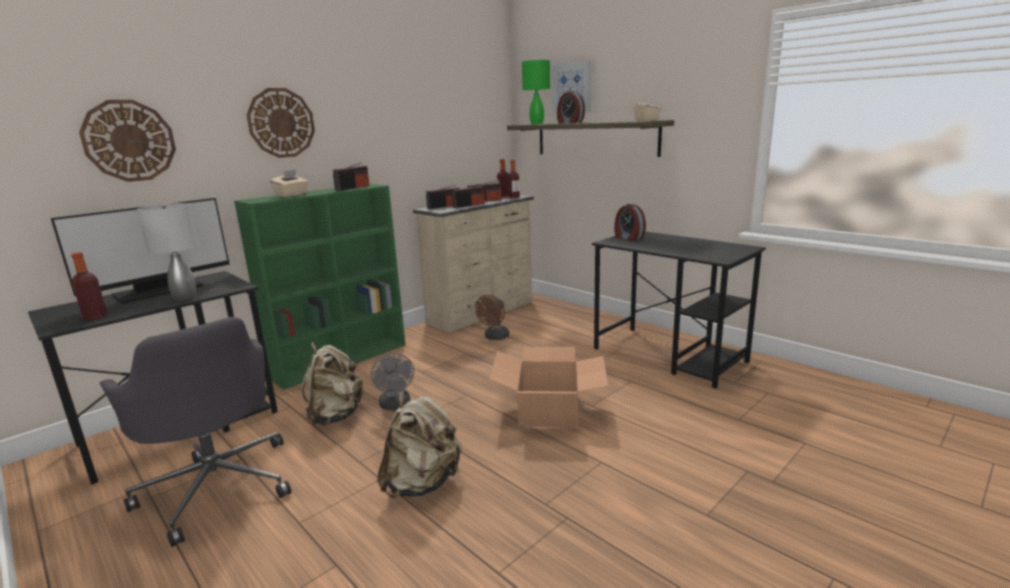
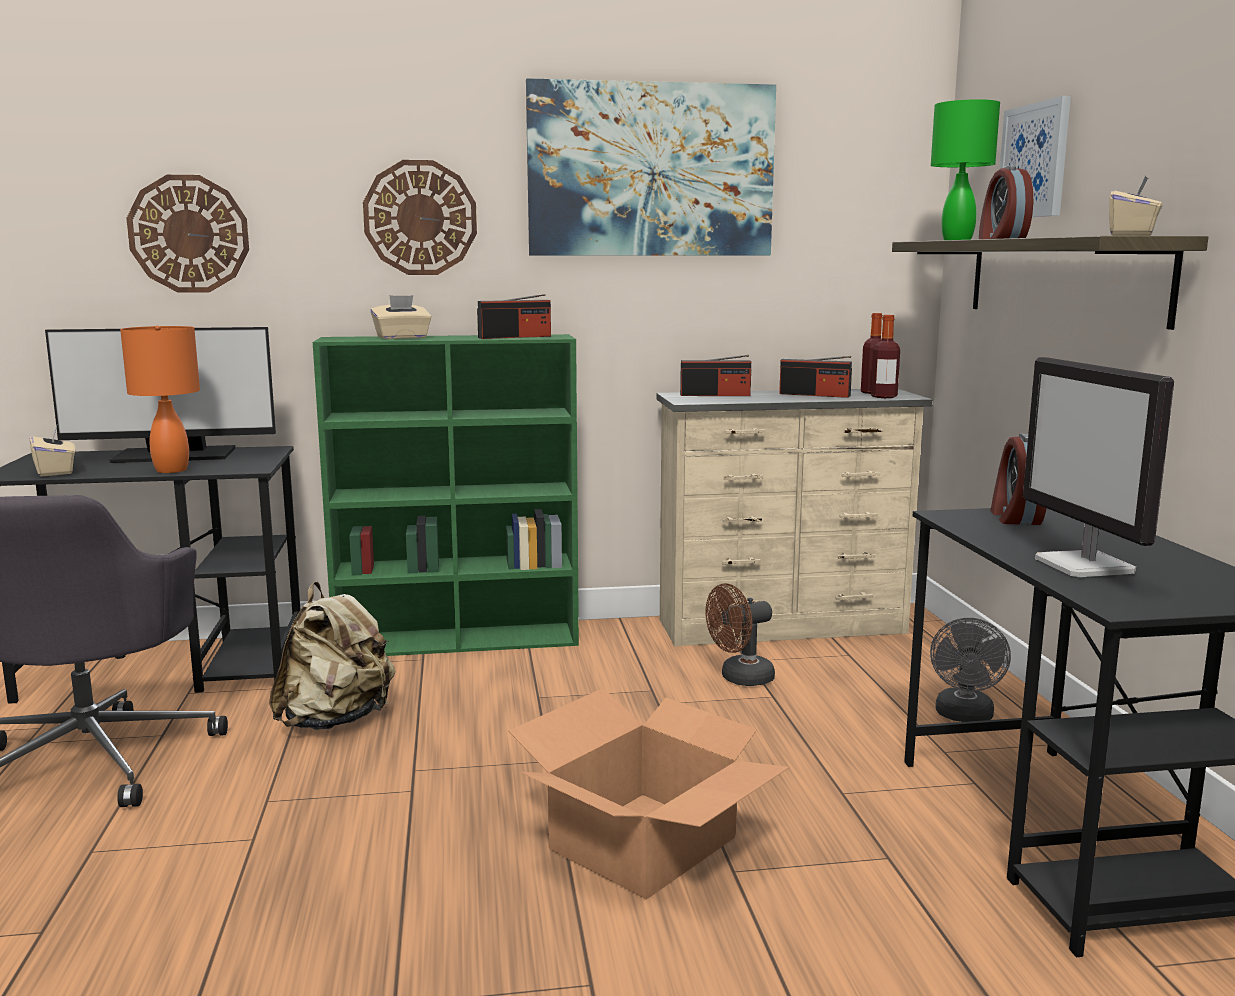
camera: 35 degrees right, 5 degrees down
(95, 316) = (55, 471): bottle -> beige tissue box
(184, 298) = (170, 470): grey table lamp -> orange table lamp
(396, 92) = (651, 170): none -> picture
(396, 405) = (428, 737): grey fan -> grey fan (964, 717)
(422, 483) = (288, 873): beige backpack -> none
(469, 205) = (762, 398): radio -> none
(685, 249) = (1085, 566): none -> monitor

